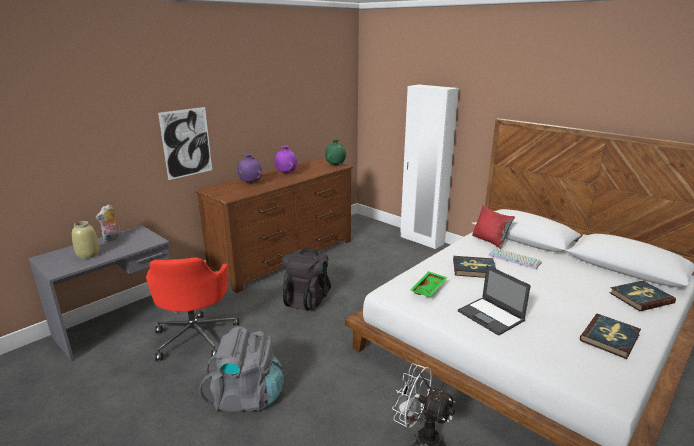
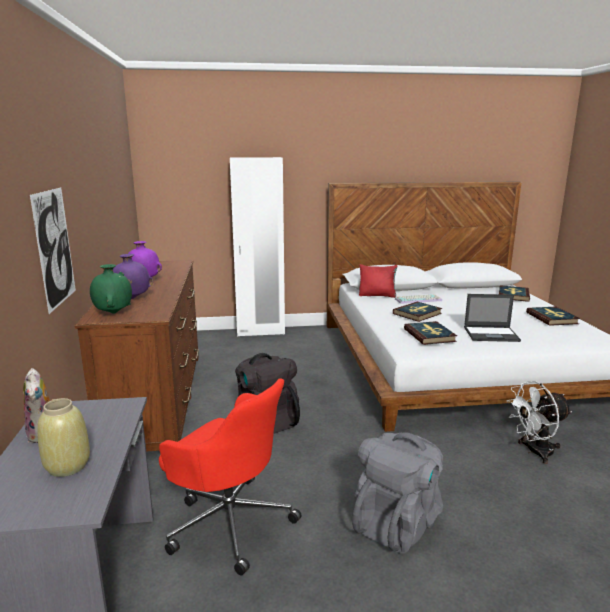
camera: 50 degrees left, 5 degrees down
(335, 165) = (174, 263): green vase -> green vase (113, 313)
(429, 289) = (430, 335): green tray -> book

